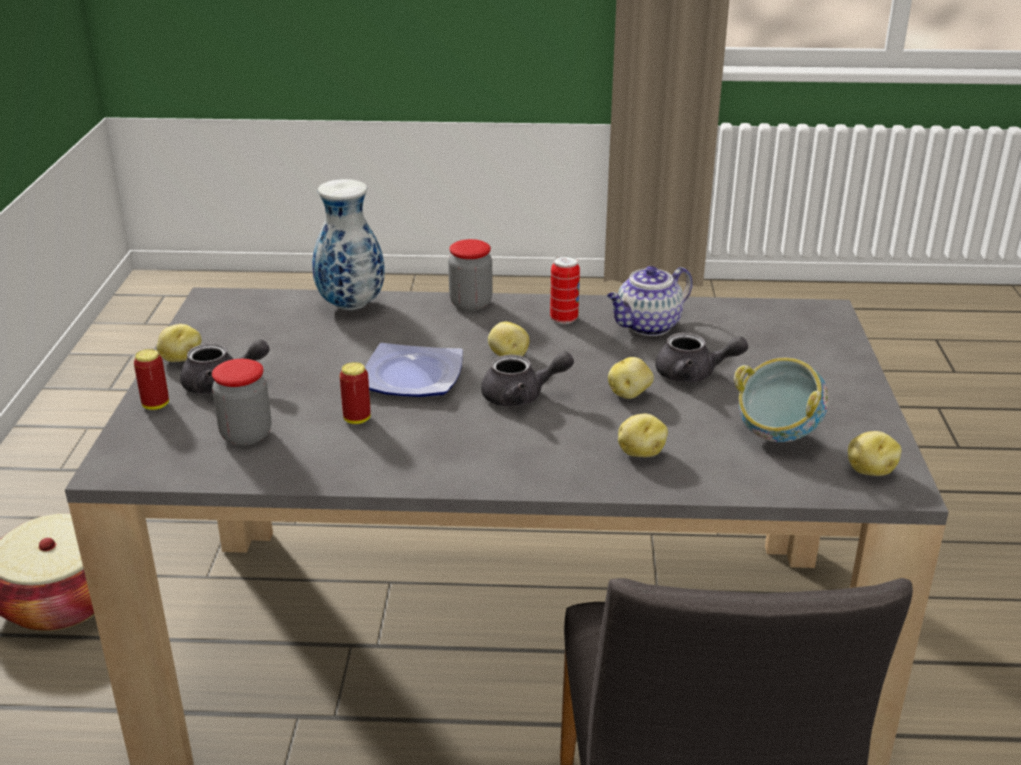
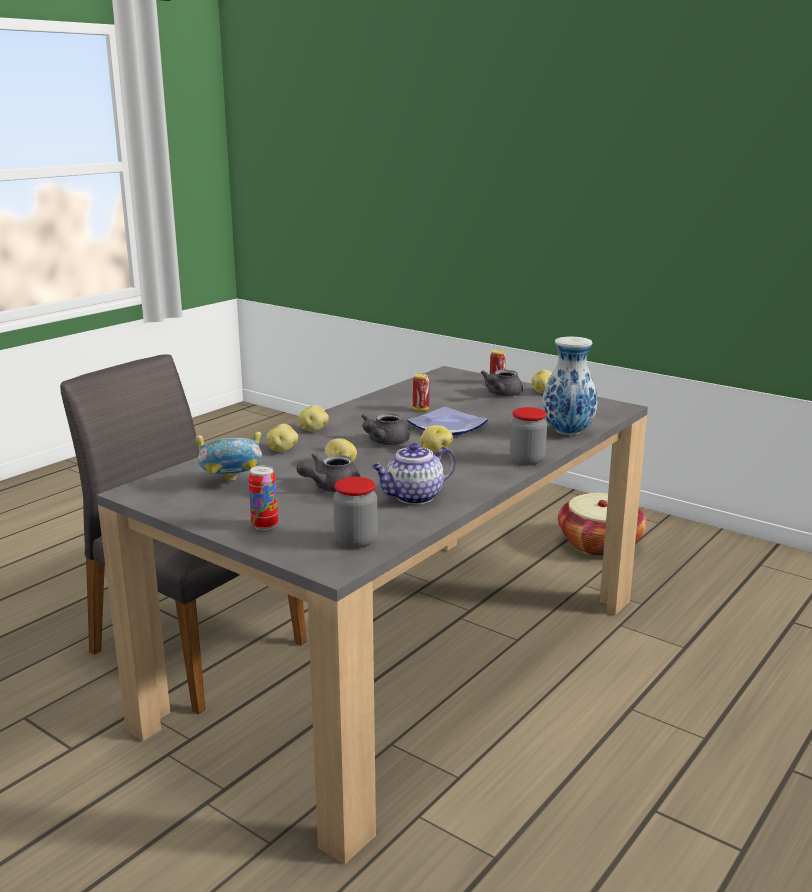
camera: 125 degrees right, 10 degrees down
(246, 435) = (440, 391): jar -> jar (356, 541)
(564, 319) = (464, 478): can -> can (264, 526)
(647, 326) = (413, 497): teapot -> teapot turned 120 degrees counterclockwise
(869, 470) = (159, 491): potato -> potato (314, 430)

